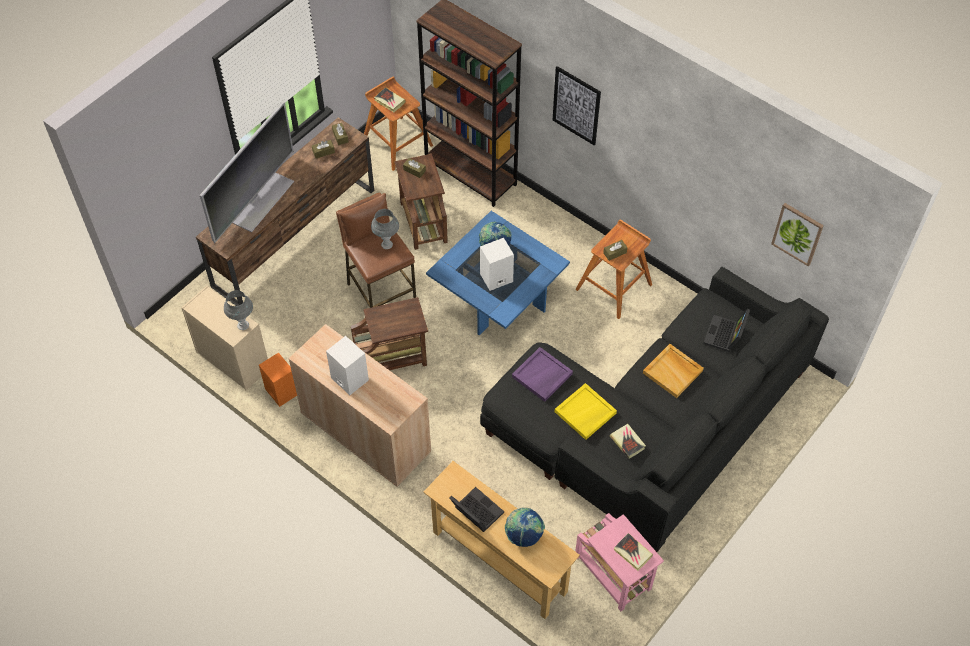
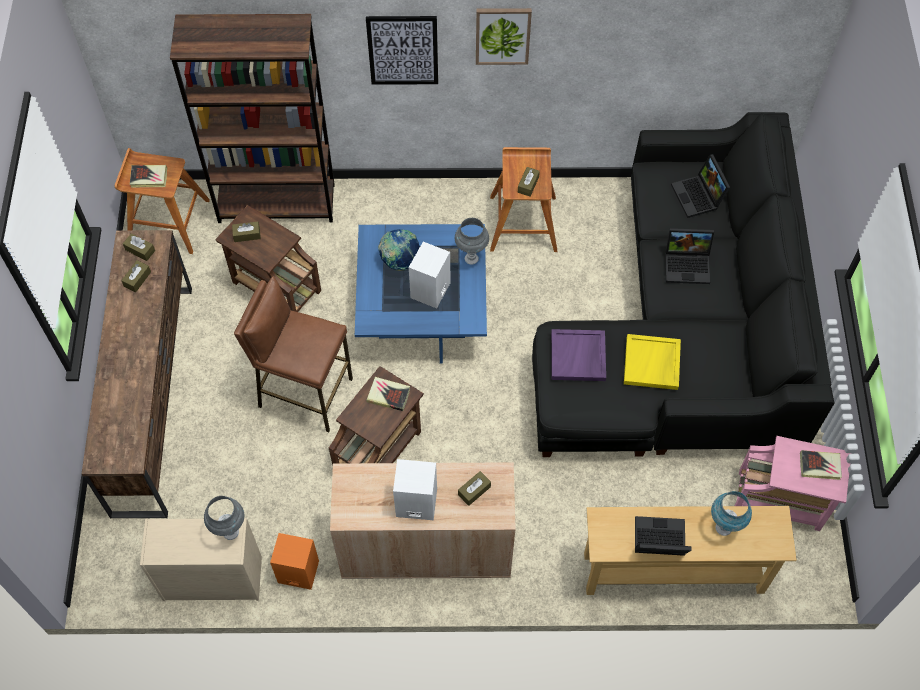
camera: 40 degrees left, 5 degrees up
(262, 201) = (121, 381): television -> none
(387, 245) = (306, 332): grey table lamp -> grey table lamp (471, 259)
(388, 396) = (474, 491): none -> brown tissue box
(524, 535) = (723, 528): globe -> blue table lamp
(627, 442) = (716, 363): book -> book (388, 395)
(673, 372) = (688, 264): beige tray -> laptop
(797, 233) = (733, 44): picture -> picture (502, 35)

